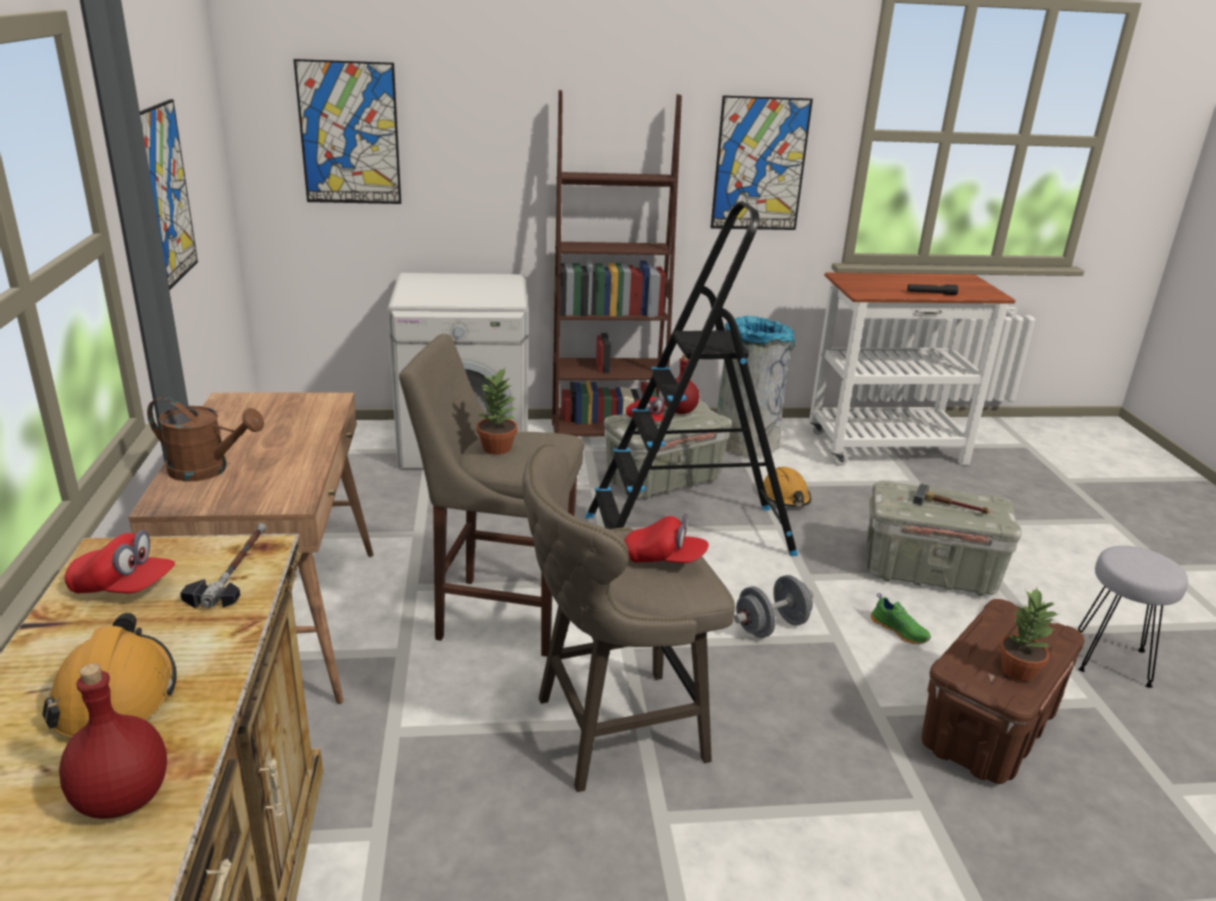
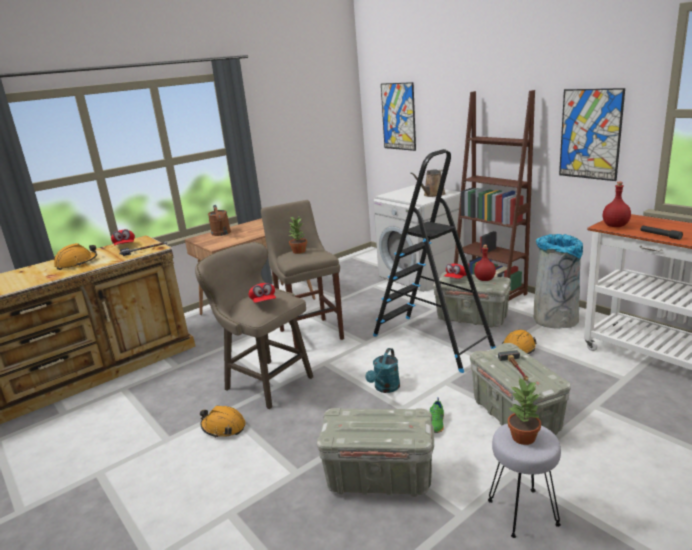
camera: 60 degrees right, 5 degrees down
(121, 800) = (38, 278): red bottle -> red bottle (615, 226)
(165, 195) = (288, 139): picture -> none
(492, 286) = (432, 195): none -> brown watering can
(717, 841) = (223, 427): none -> orange hard hat
(771, 626) = (385, 388): grey dumbbell -> turquoise watering can
(988, 731) = (378, 478): brown storage box -> grey storage box
(1017, 670) = (356, 431): potted plant -> potted plant (523, 437)

